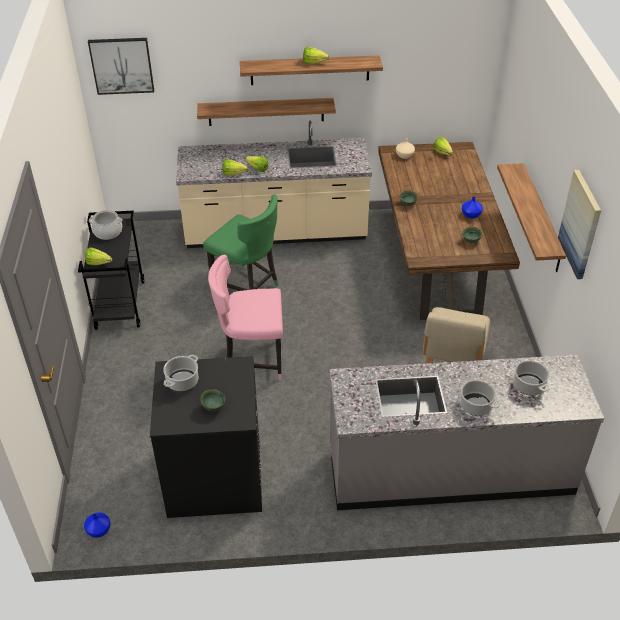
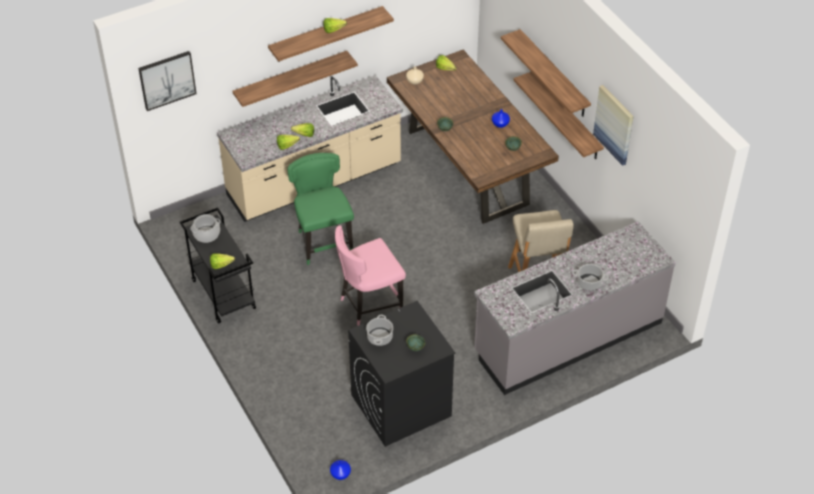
camera: 25 degrees left, 5 degrees up
(247, 287) = (323, 242): green chair -> green chair turned 120 degrees counterclockwise
(528, 385) = (616, 256): cooking pot -> none
(539, 164) = (553, 74): none -> shelf

